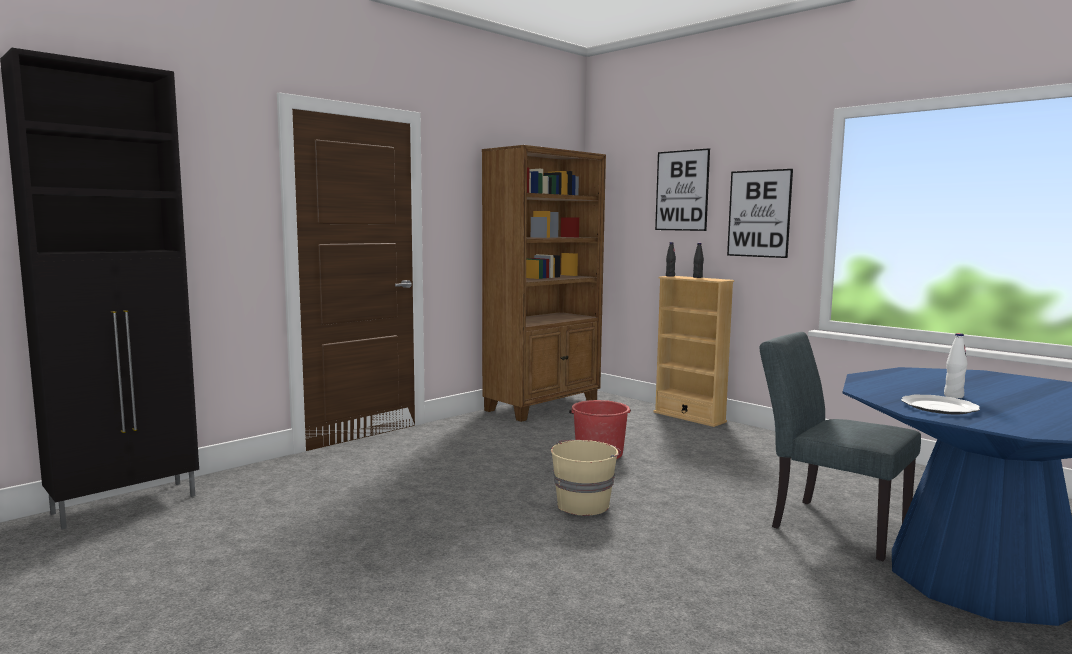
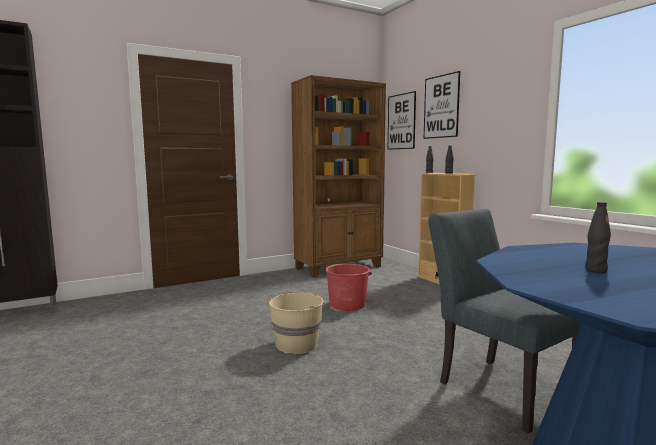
camera: 15 degrees right, 0 degrees up
(759, 213) = (495, 119): picture -> picture (401, 121)
(939, 407) = (560, 281): plate -> none
(953, 396) = (595, 271): white bottle -> black bottle

